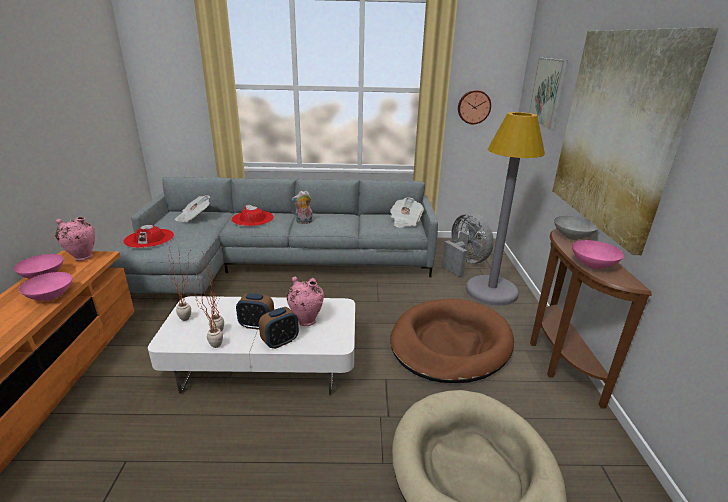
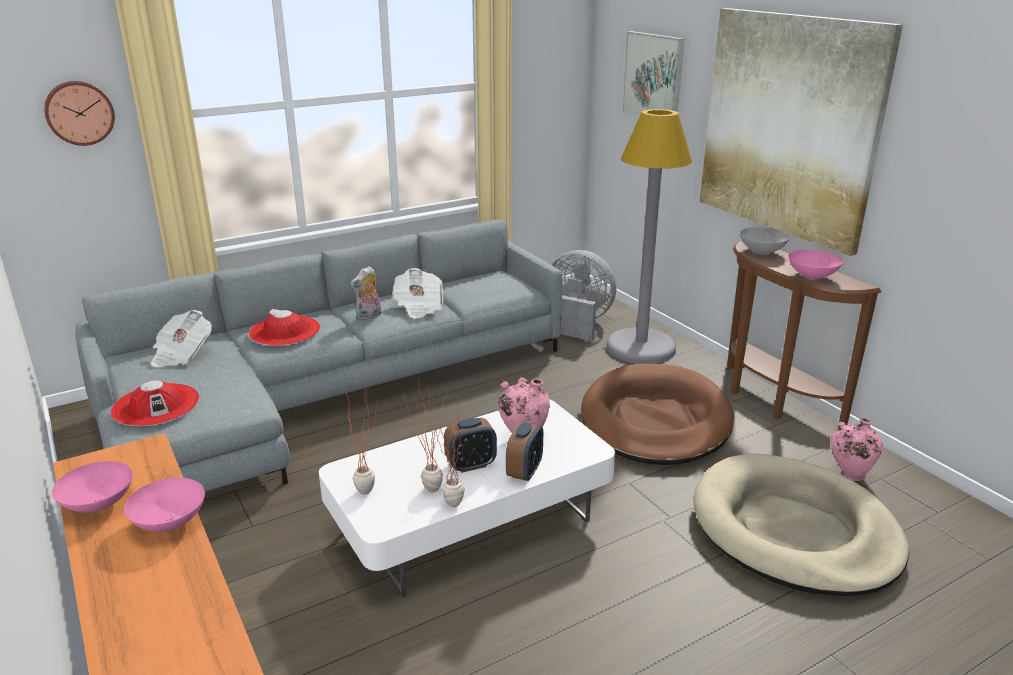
camera: 30 degrees left, 0 degrees up
(82, 257) = (116, 459): pink vase -> pink vase (849, 475)
(405, 221) = (505, 281): newspaper -> newspaper (419, 307)
(473, 107) = (540, 101): wall clock -> wall clock (79, 113)

